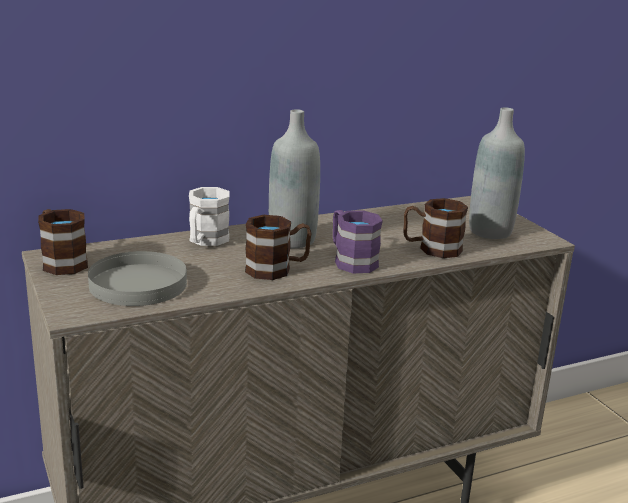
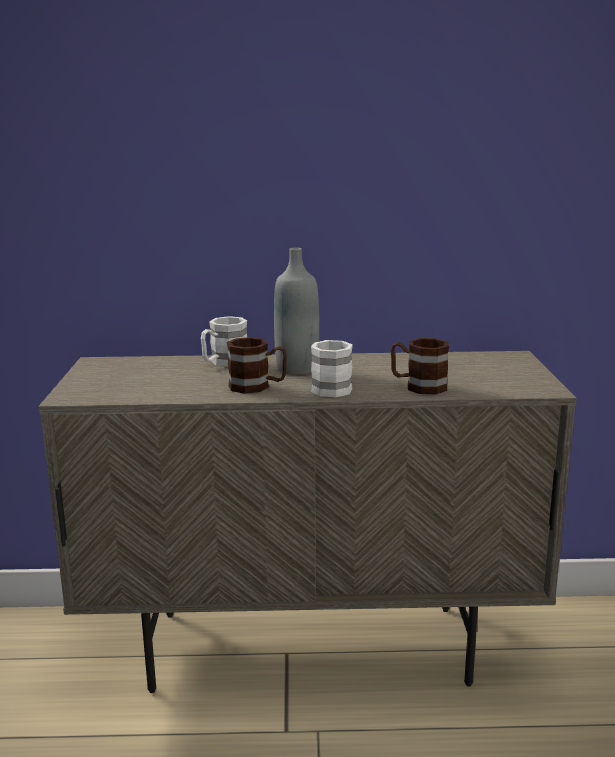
camera: 25 degrees right, 5 degrees down
(61, 261) = (98, 365): brown mug -> none
(139, 283) = (136, 385): grey plate -> none
(350, 260) = (330, 387): purple mug -> white mug
(490, 231) = (496, 379): grey bottle -> none

